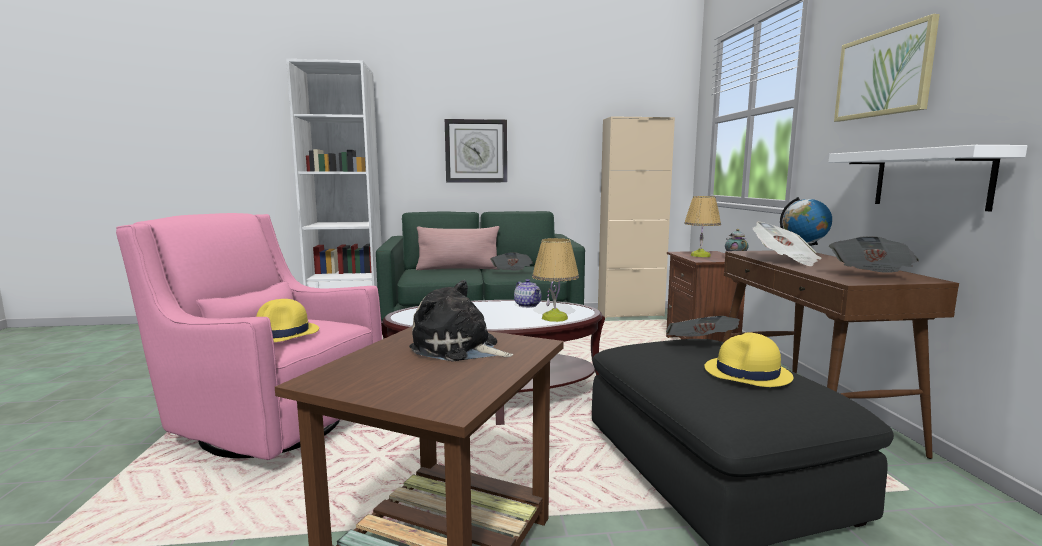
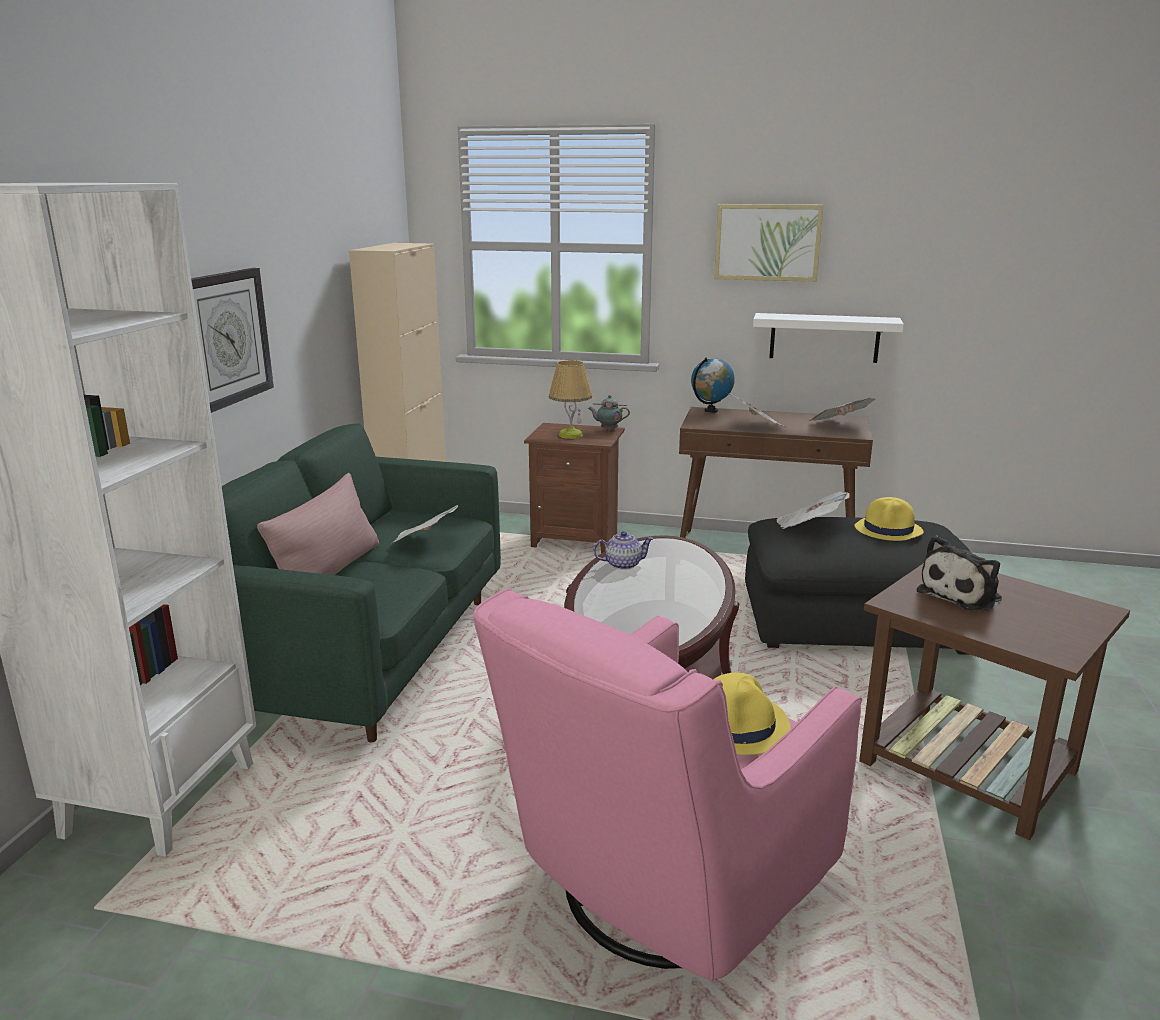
camera: 70 degrees left, 10 degrees up
(555, 318) = (694, 561): table lamp -> none

